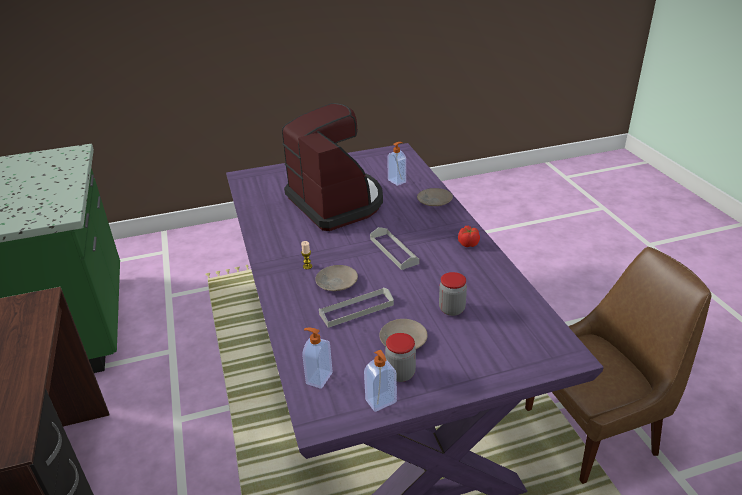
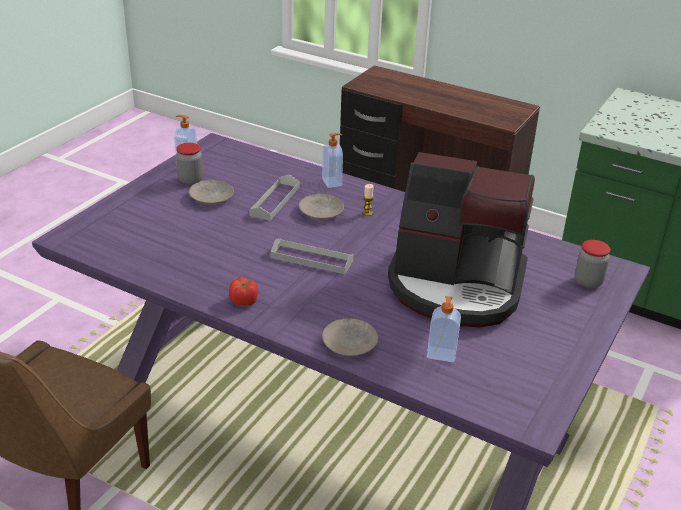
camera: 135 degrees right, 0 degrees up
(318, 378) = (244, 158): soap dispenser -> soap dispenser (332, 182)
(451, 309) = (195, 232): jar -> jar (588, 282)

